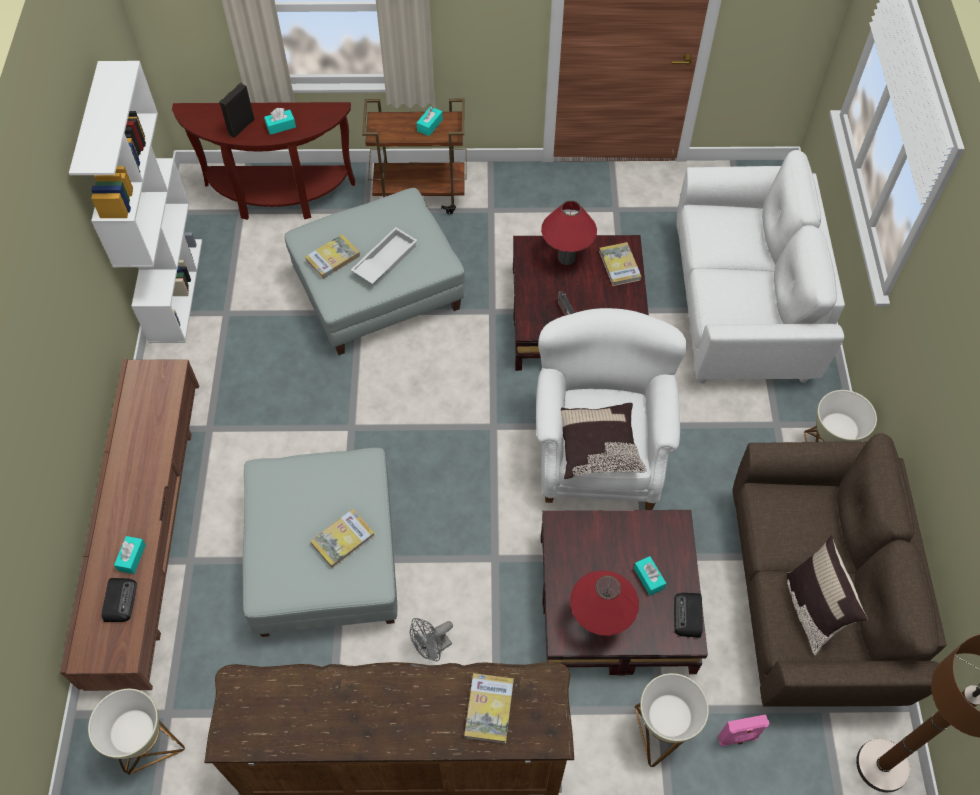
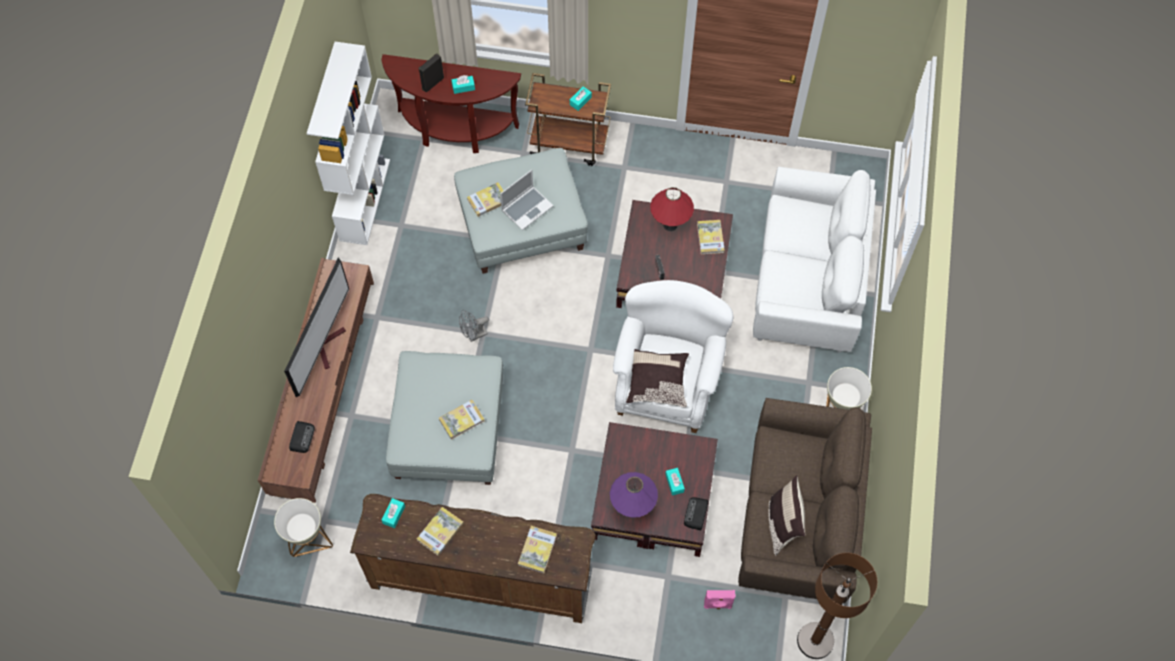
camera: 10 degrees right, 5 degrees up
(132, 557) = (313, 408): turquoise tissue box -> turquoise tissue box (394, 515)
(143, 468) = (327, 345): none -> television
(338, 706) = (440, 532): none -> book
(384, 259) = (527, 208): white tray -> laptop
(432, 649) = (514, 507): grey fan -> grey fan (474, 335)
(599, 621) = (632, 507): red table lamp -> purple table lamp
(661, 732) = (664, 592): planter -> none

